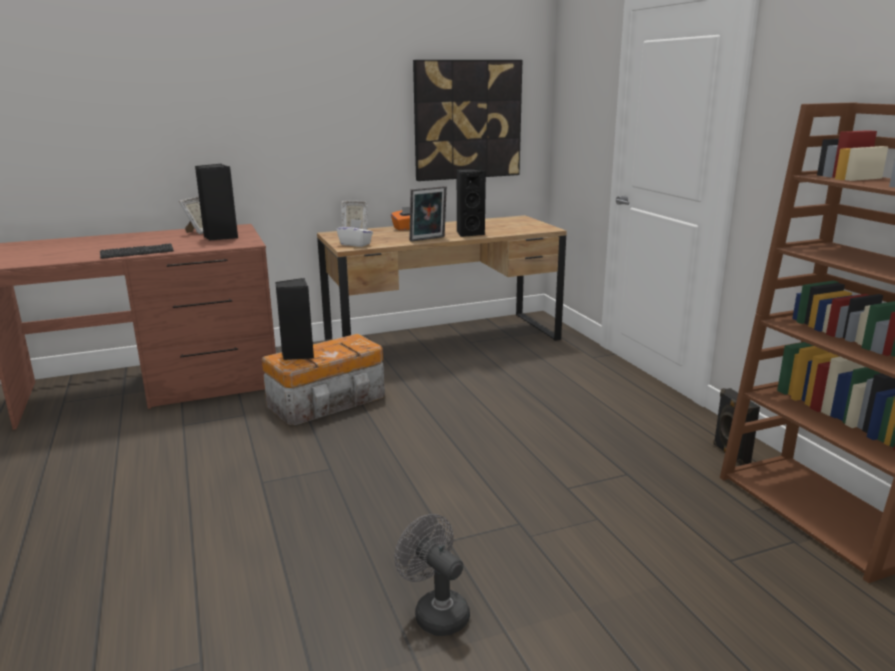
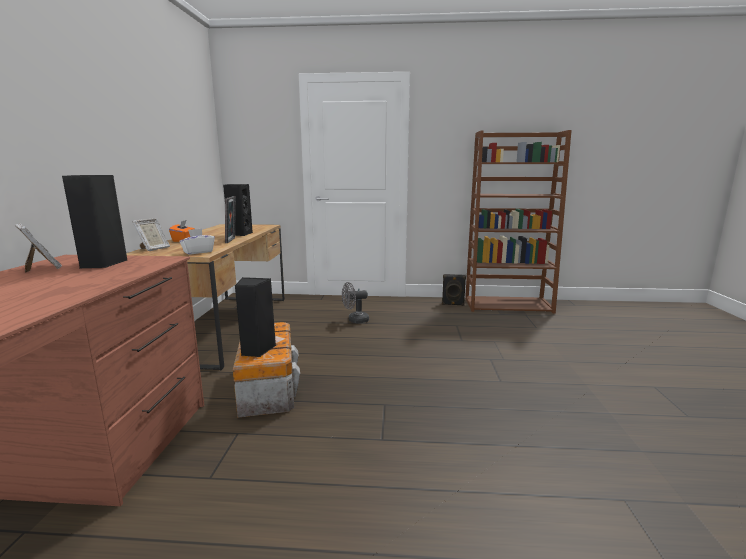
camera: 65 degrees left, 5 degrees down
(137, 253) = (77, 292): keyboard -> none
(435, 612) = (569, 399): grey fan -> grey fan (355, 320)
(467, 120) = (187, 149): picture -> none

